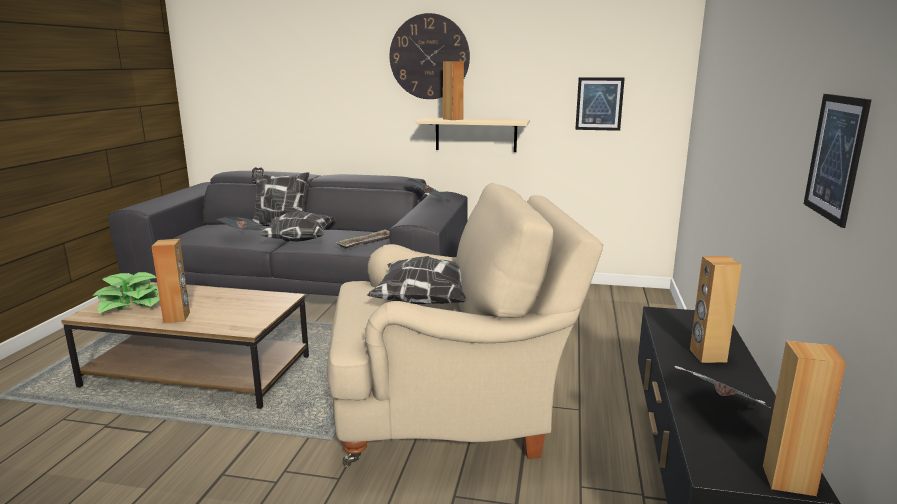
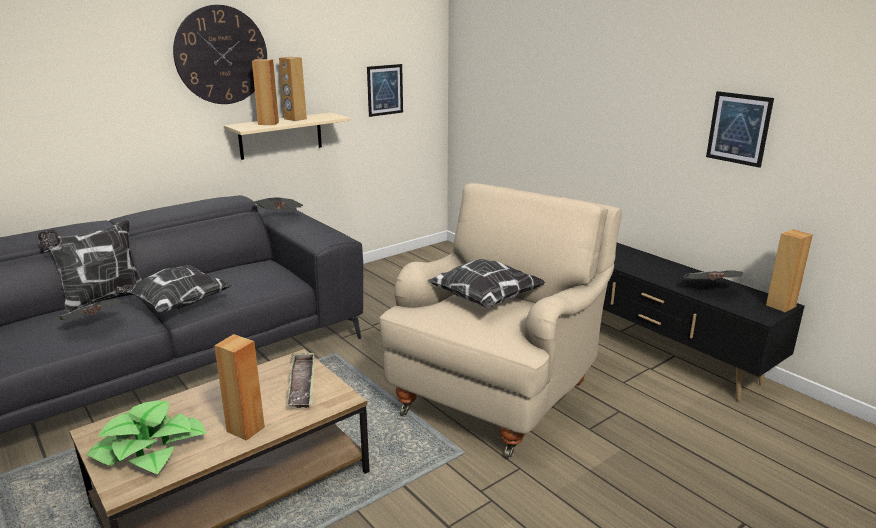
camera: 50 degrees left, 5 degrees up
(366, 243) = (260, 280): tray -> tray (302, 384)
(707, 356) = (650, 266): brown speaker -> brown speaker (295, 119)

